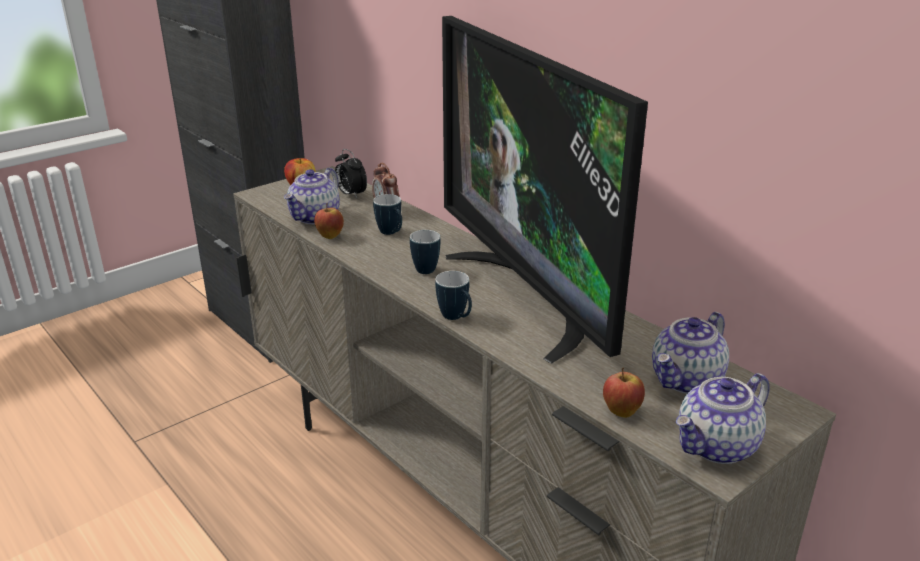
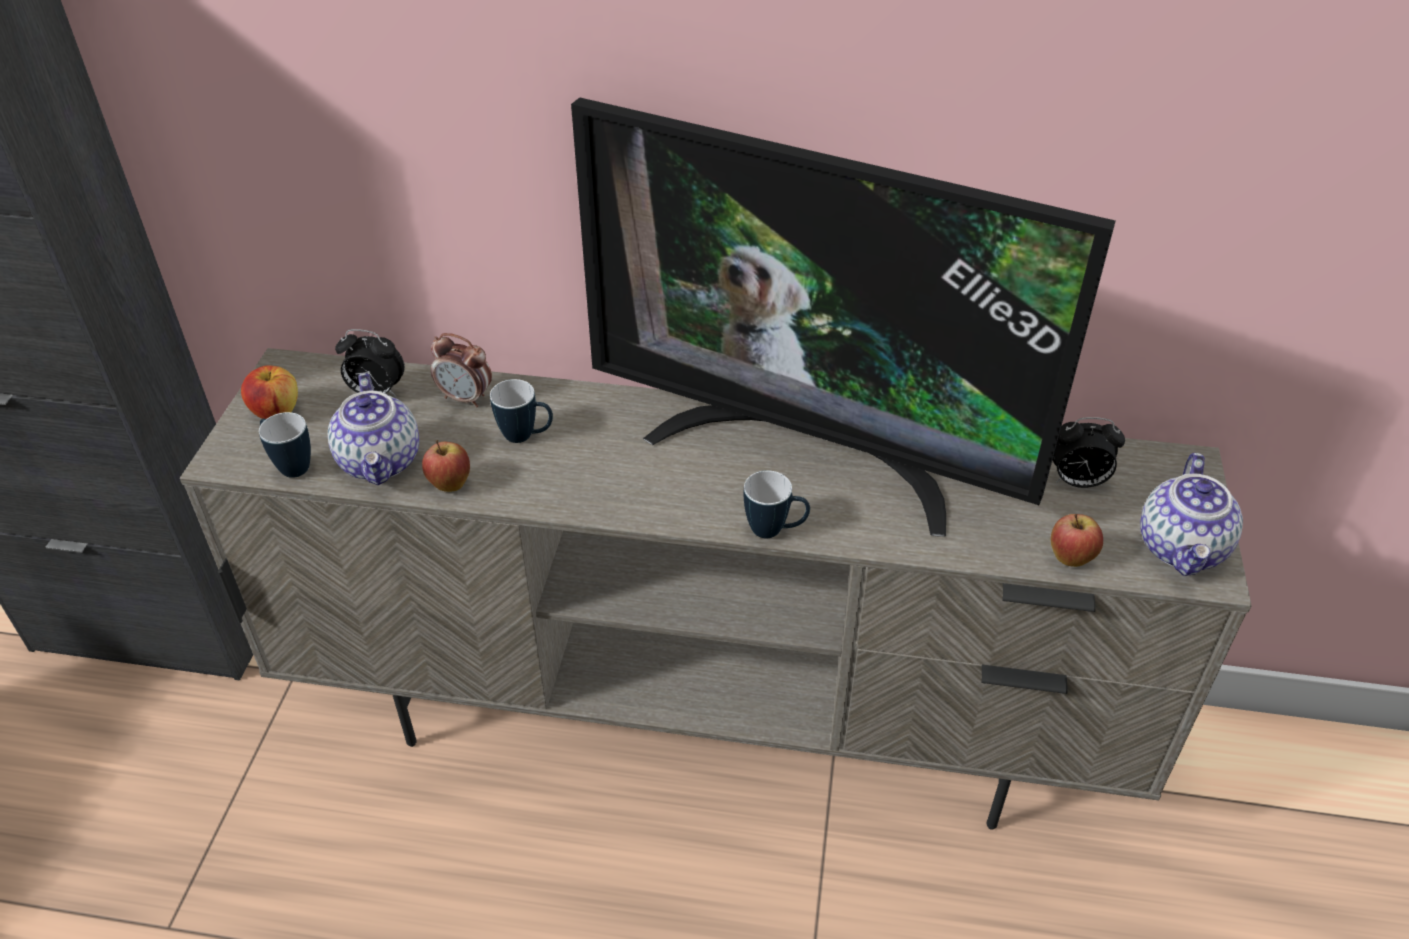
camera: 40 degrees left, 15 degrees up
(424, 268) = (641, 472): mug -> mug (289, 465)
(687, 381) = (1077, 482): teapot -> alarm clock

